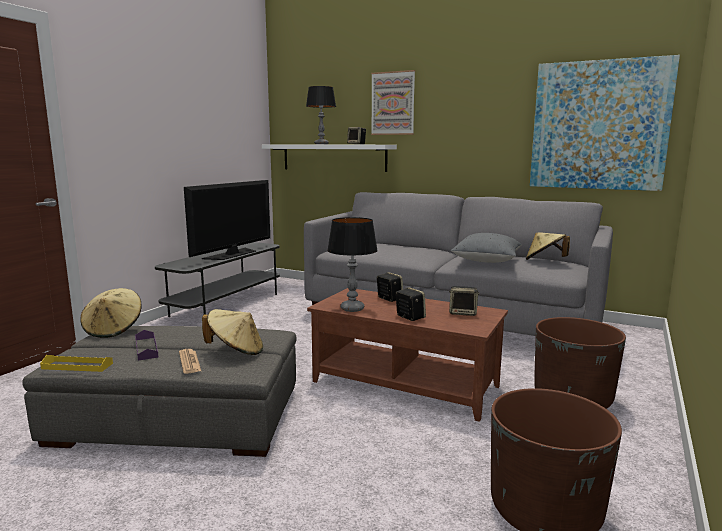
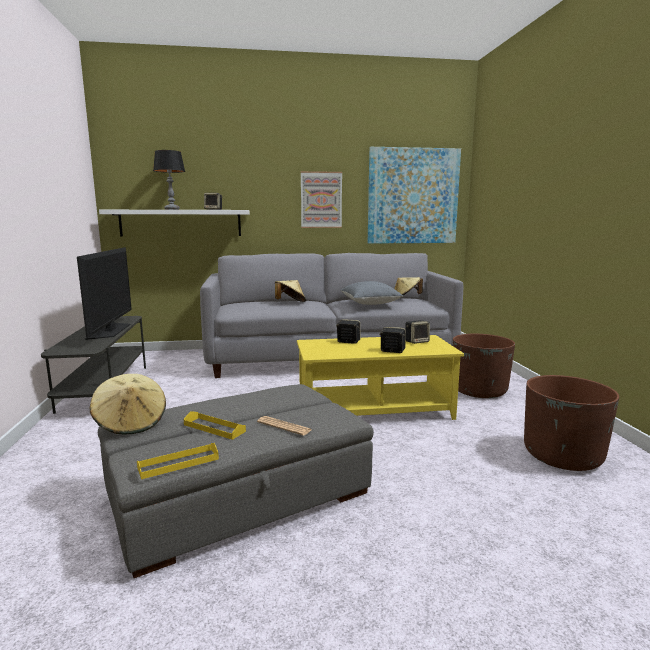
camera: 35 degrees left, 0 degrees up
(146, 348) = (214, 428): purple tray -> yellow tray
(236, 351) = (300, 408): beige hat -> beige hat (290, 303)
(352, 308) = (339, 353): table lamp -> none
(393, 103) = (243, 172): picture -> picture (321, 200)
(406, 383) = (374, 410): brown coffee table -> yellow coffee table

